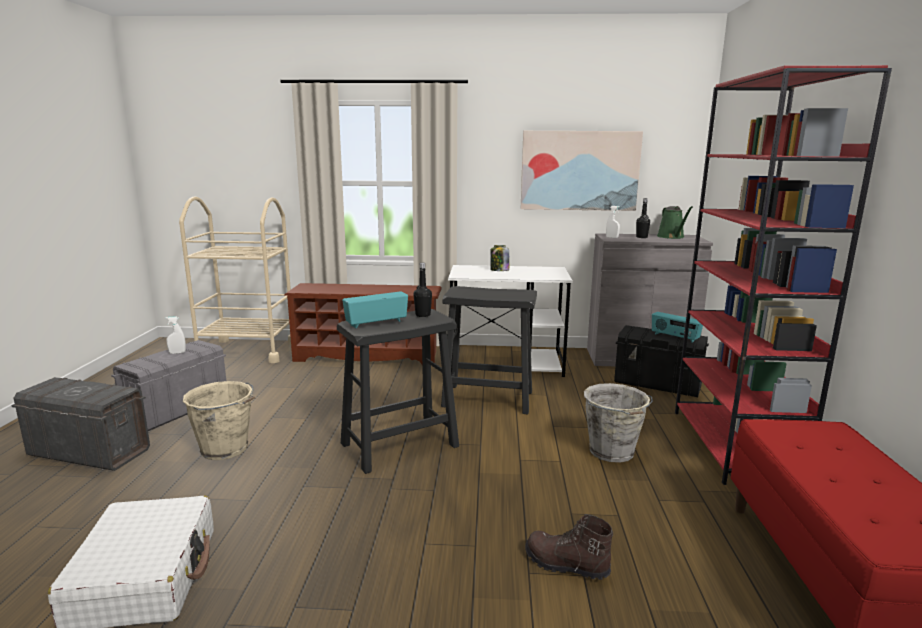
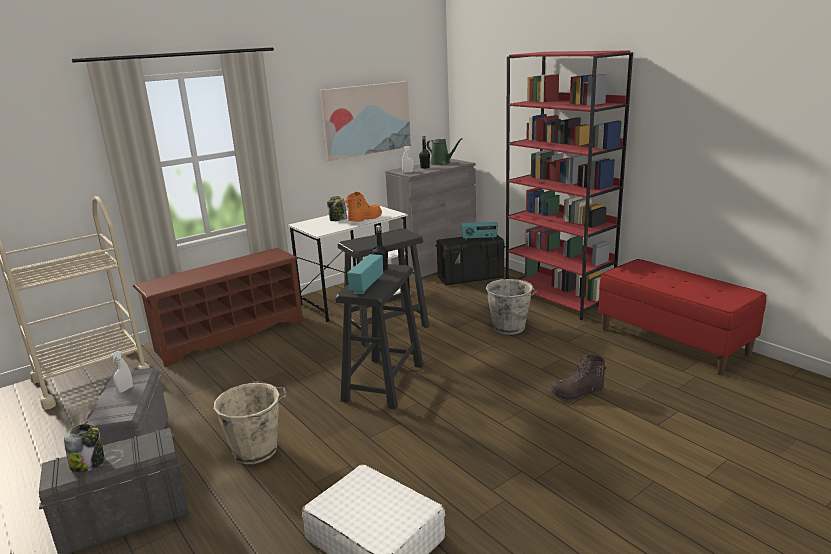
camera: 40 degrees left, 5 degrees up
(63, 389) = (88, 463): none -> jar
(522, 275) = (364, 219): none -> orange boot

